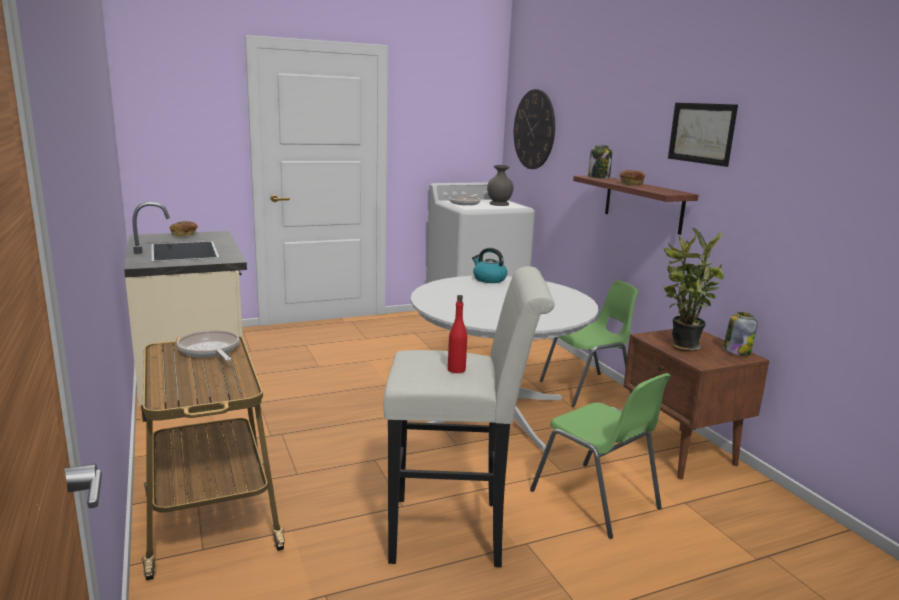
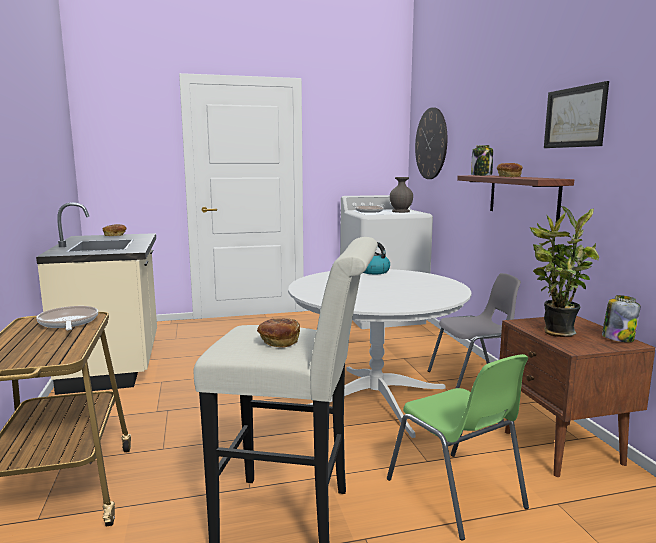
camera: 10 degrees right, 5 degrees down
(456, 369) = (279, 342): red bottle -> bread
(587, 389) = (474, 380): green chair -> grey chair

